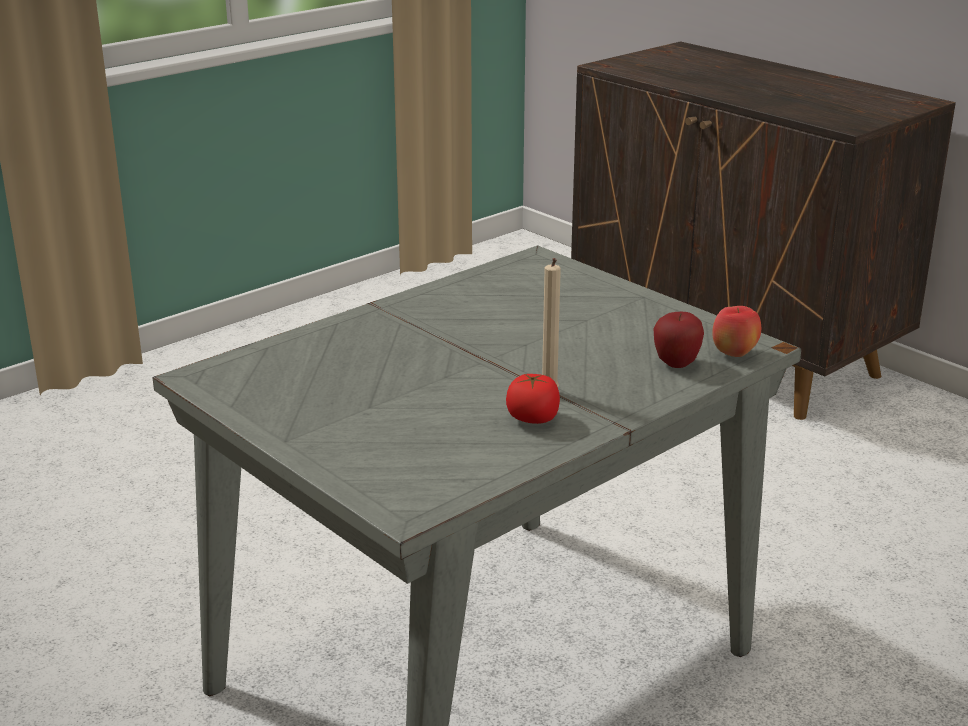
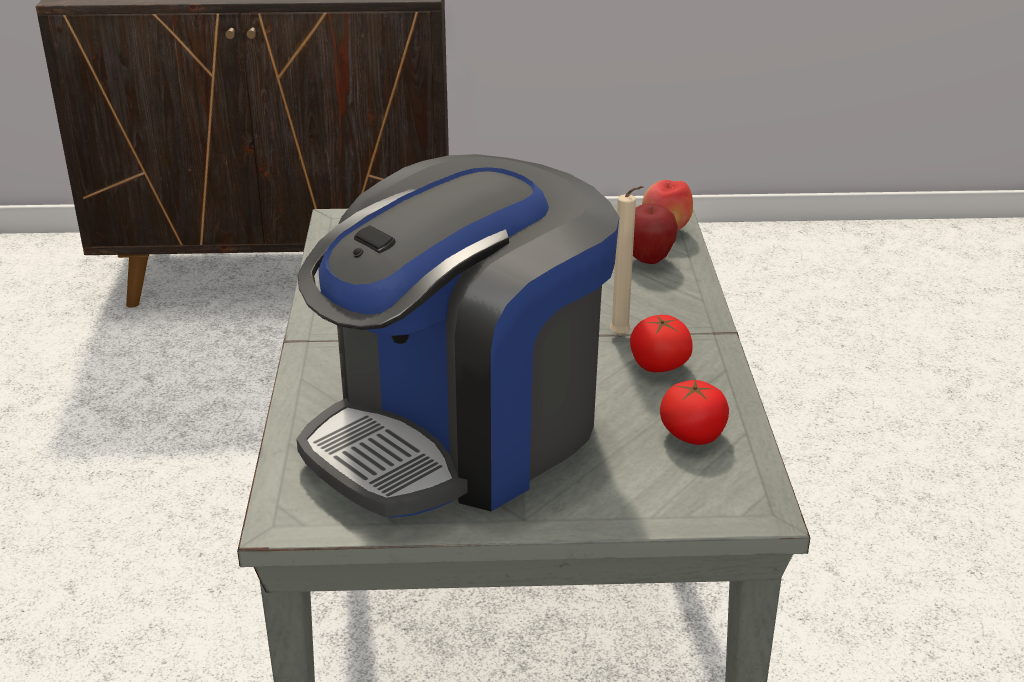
camera: 50 degrees left, 5 degrees up
(348, 388) = (461, 433): none -> coffee machine
(462, 460) = (692, 435): none -> tomato

